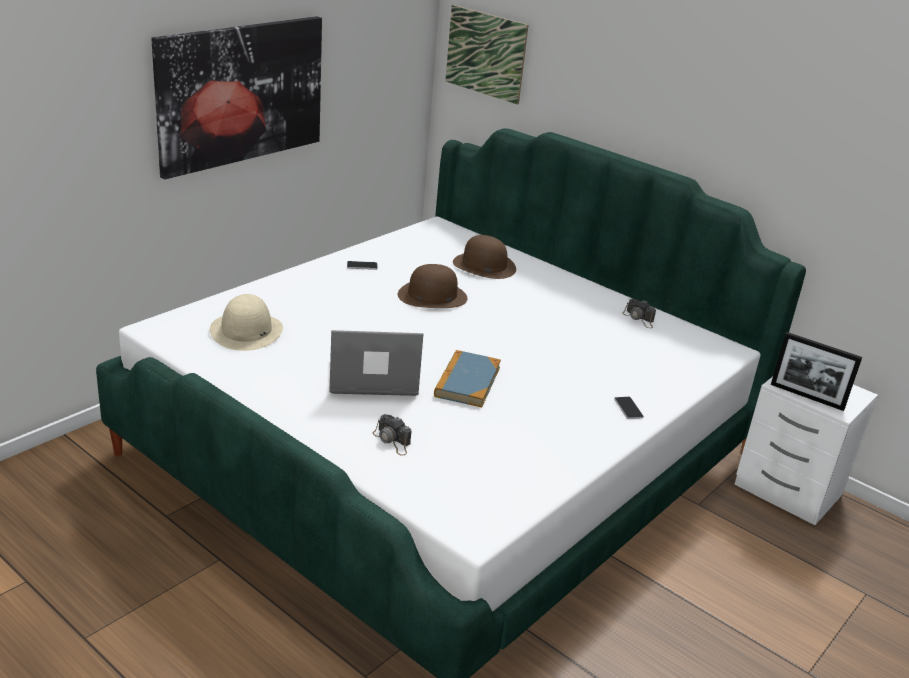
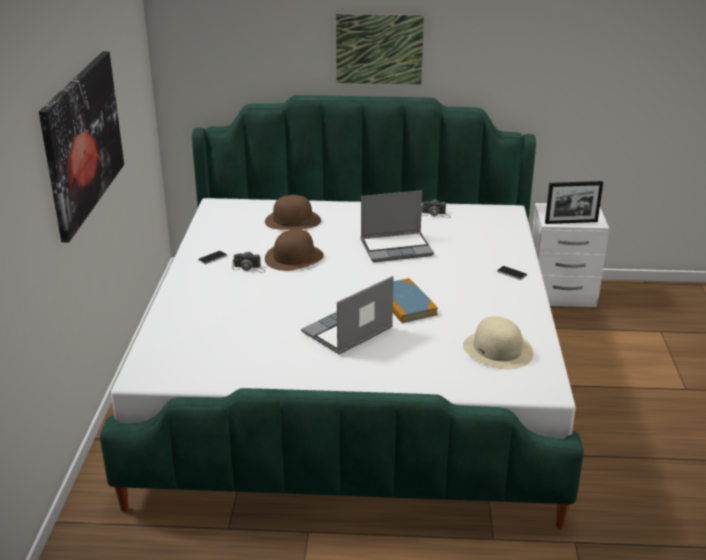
camera: 35 degrees left, 0 degrees up
(246, 331) = (211, 343): beige hat -> beige hat (498, 350)
(392, 441) = (422, 363): camera -> camera (249, 268)
(485, 54) = (208, 46): picture -> picture (379, 49)
(544, 331) = (397, 248): none -> laptop

